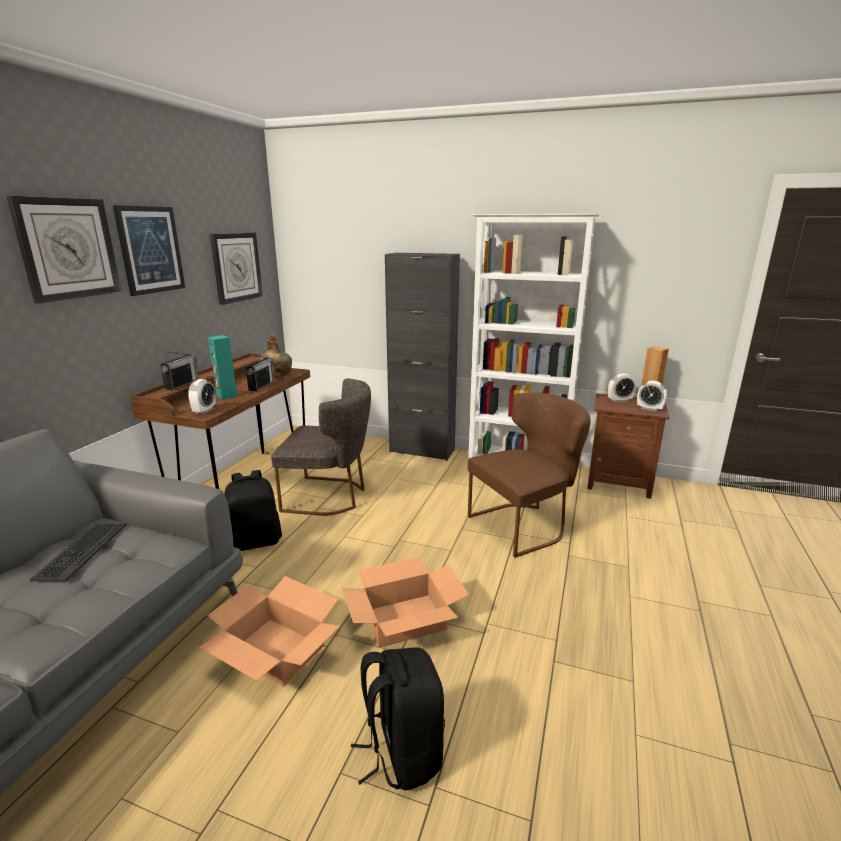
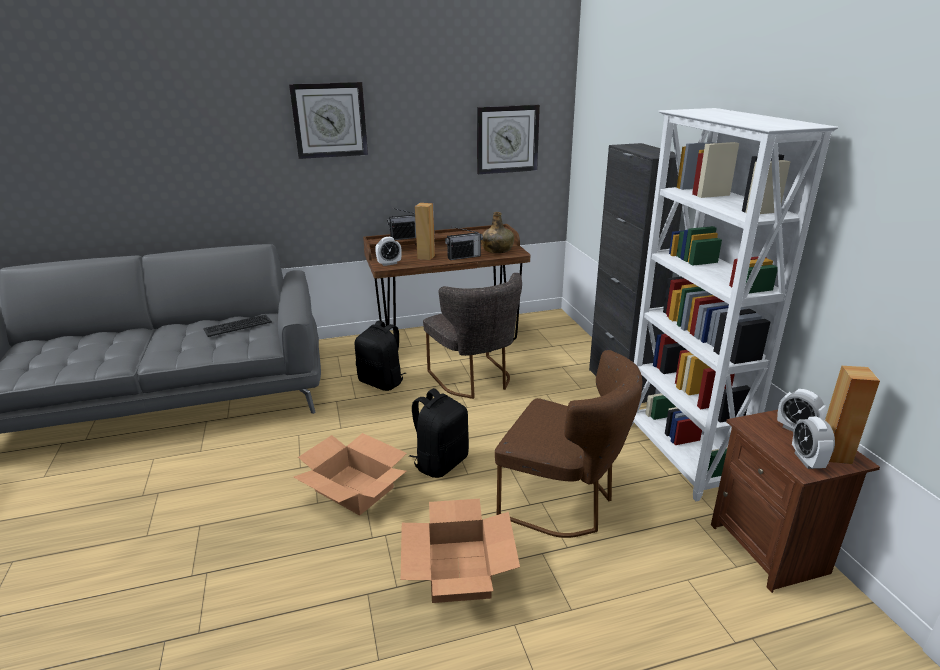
camera: 55 degrees right, 5 degrees up
(150, 250) = (405, 121): picture -> none
(226, 396) = (425, 257): turquoise speaker -> brown speaker
(276, 650) = (282, 449): cardboard box -> cardboard box (458, 570)
(402, 752) = (227, 544): black backpack -> black backpack (440, 462)

